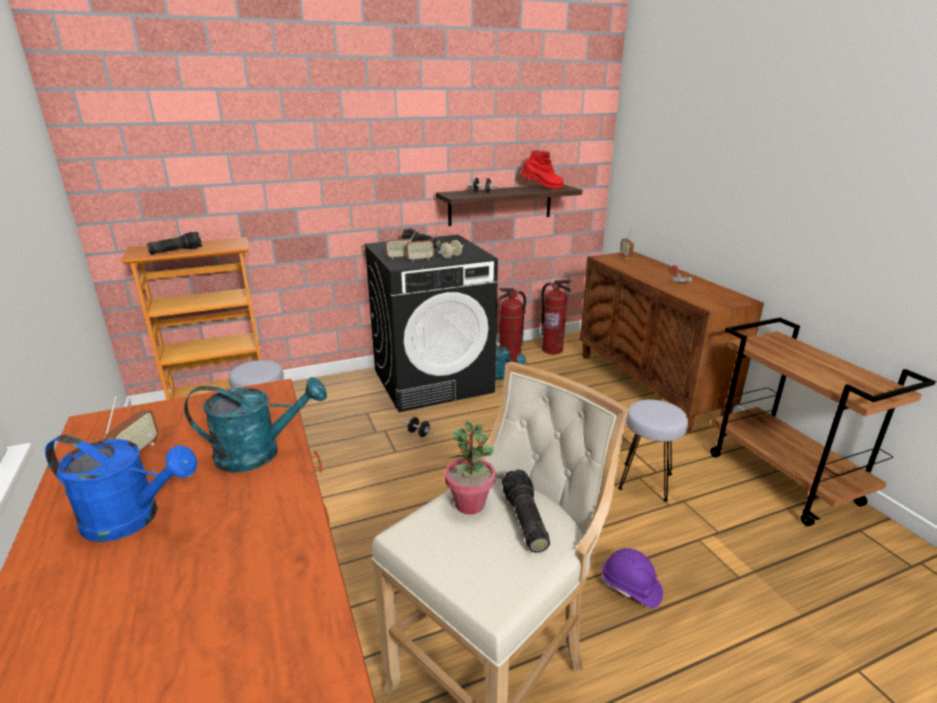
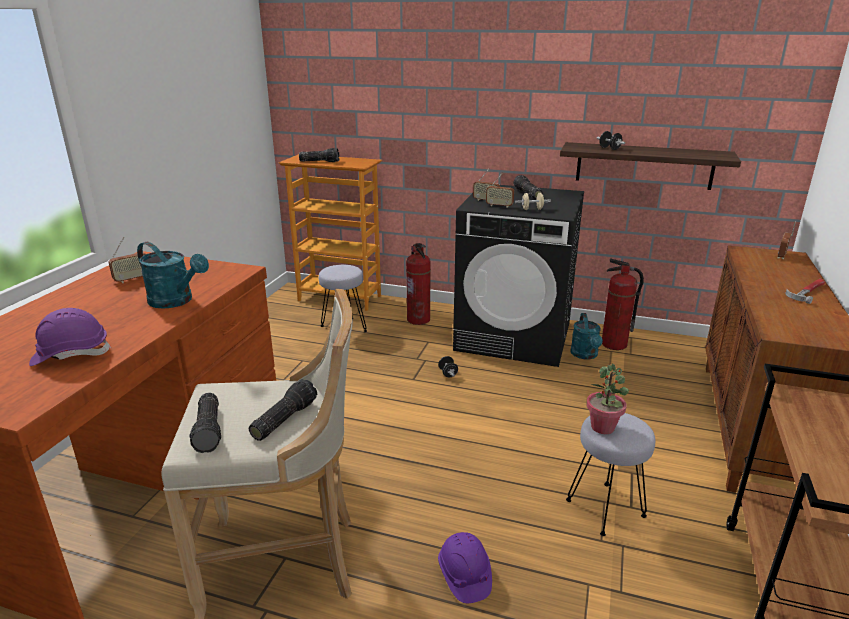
camera: 40 degrees right, 0 degrees up
(133, 519) = (81, 308): blue watering can -> none
(246, 578) = (71, 354): none -> purple hard hat
(470, 504) = (271, 393): potted plant -> potted plant (603, 427)
(479, 571) = (210, 430): none -> flashlight
(542, 188) = (693, 153): red boot -> none
(552, 350) = (677, 350): fire extinguisher -> fire extinguisher (418, 320)

